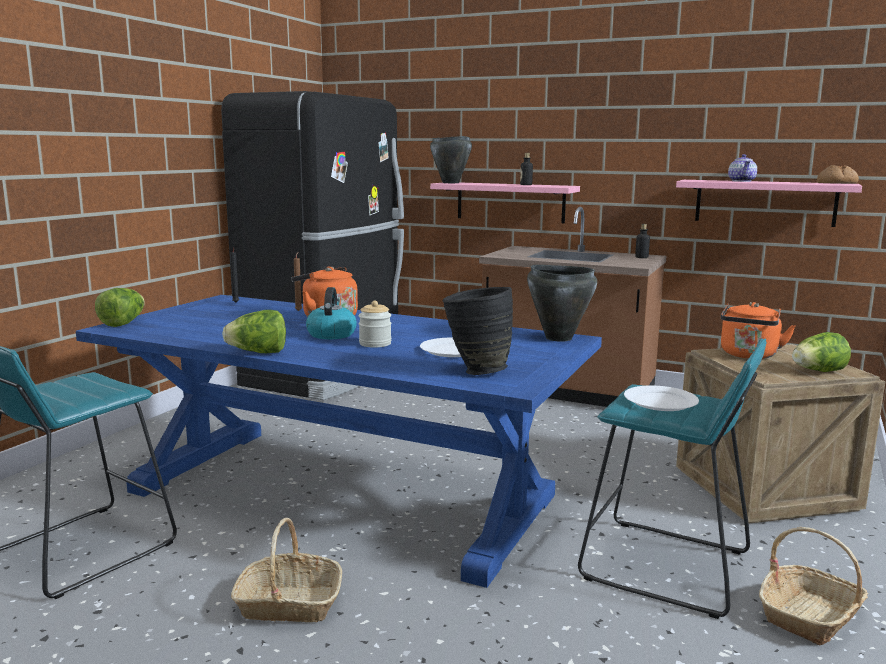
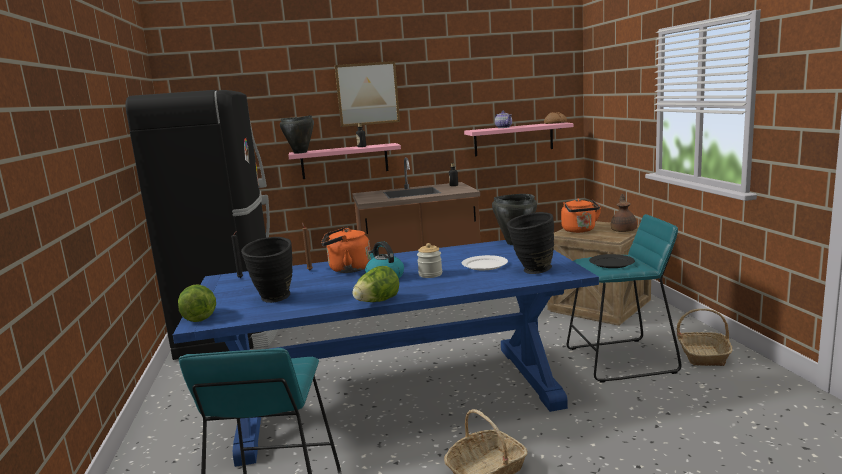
camera: 35 degrees left, 0 degrees up
(201, 326) = (274, 300): none -> black vase
(550, 114) = (367, 94): none -> picture
(660, 401) = (611, 263): white plate -> black plate
(818, 371) = (624, 230): lettuce -> brown teapot

